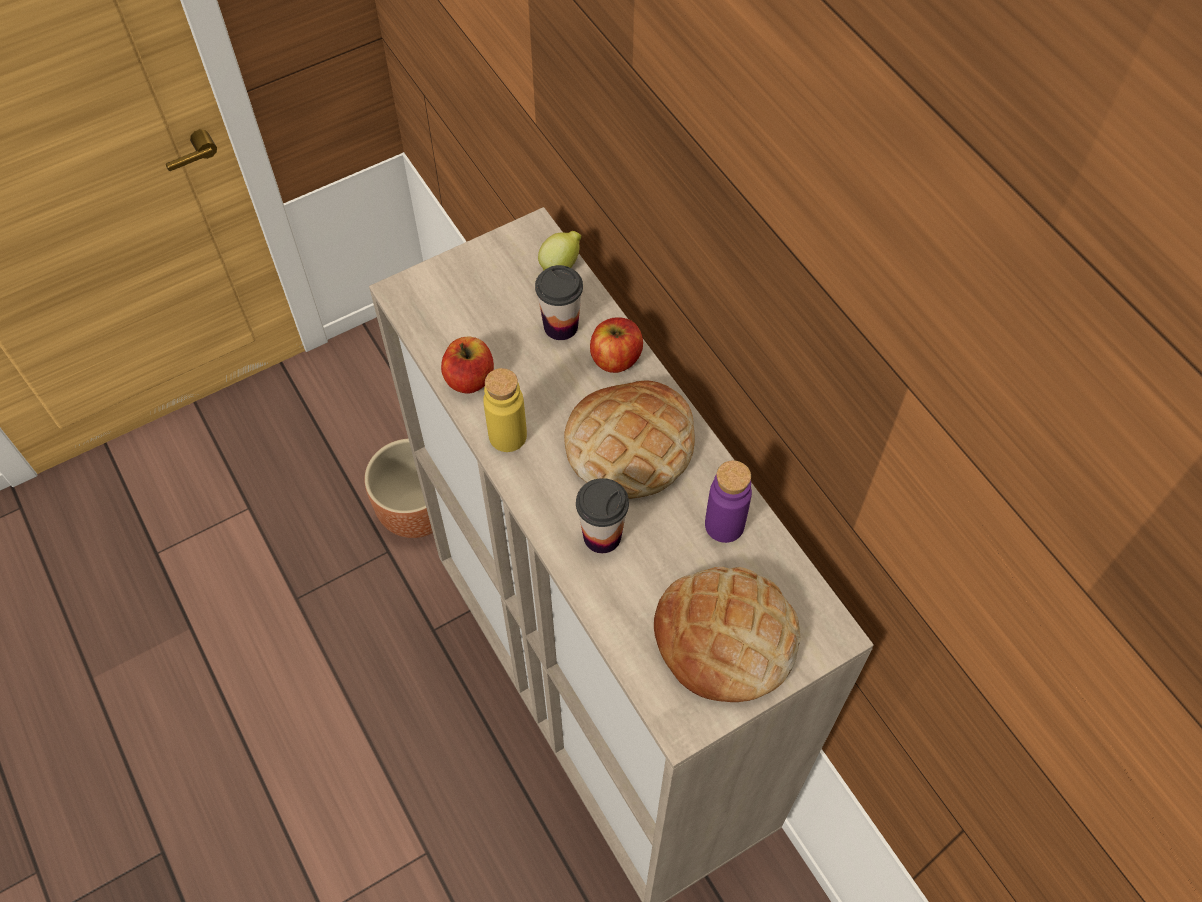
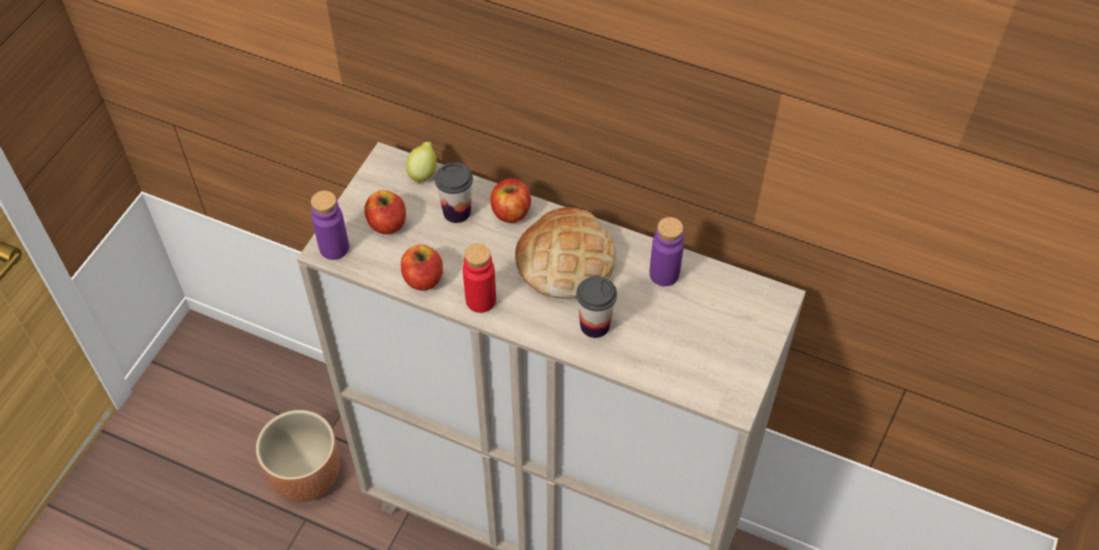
camera: 35 degrees left, 5 degrees down
(411, 295) = (334, 248): none -> purple bottle
(482, 299) = (387, 224): none -> apple
(507, 436) = (481, 300): yellow bottle -> red bottle
(726, 638) = (720, 339): bread -> none

